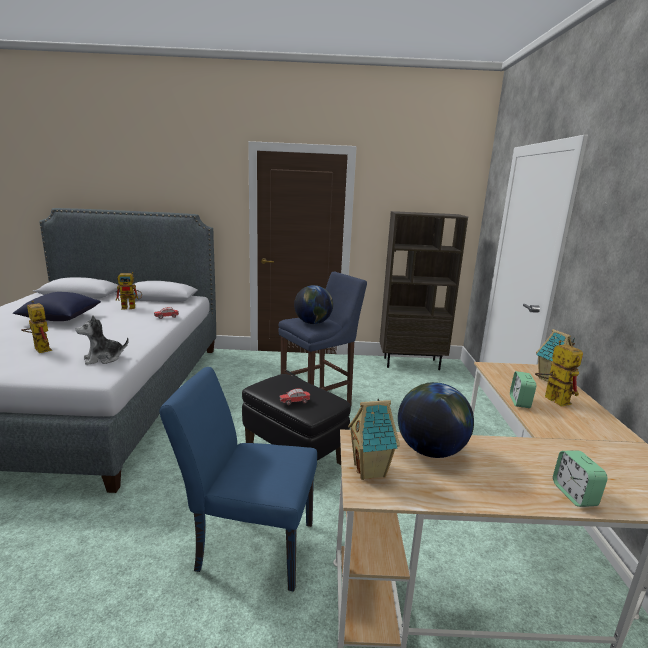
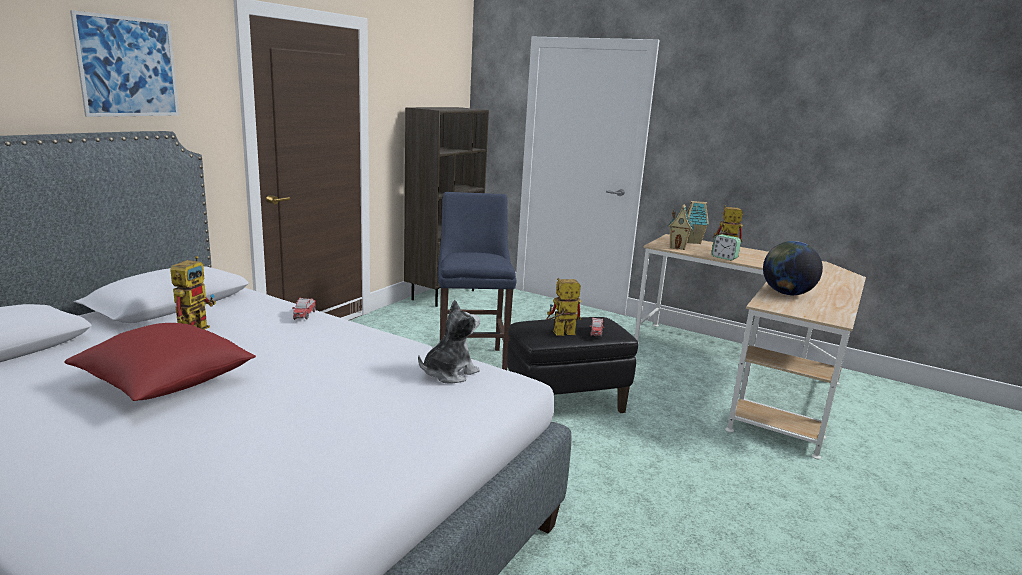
camera: 60 degrees left, 0 degrees up
(39, 348) = (338, 412): toy robot -> toy robot (559, 334)
(60, 318) = (166, 384): blue pillow -> red pillow
(103, 359) = (449, 373): plush toy -> plush toy turned 135 degrees counterclockwise
(184, 181) = (128, 67): none -> picture
(247, 544) = (689, 463): blue chair -> none
(313, 323) = (481, 258): globe -> none
(371, 470) = (810, 312): toy house -> toy house (678, 247)
(574, 494) = (841, 283): alarm clock -> none

